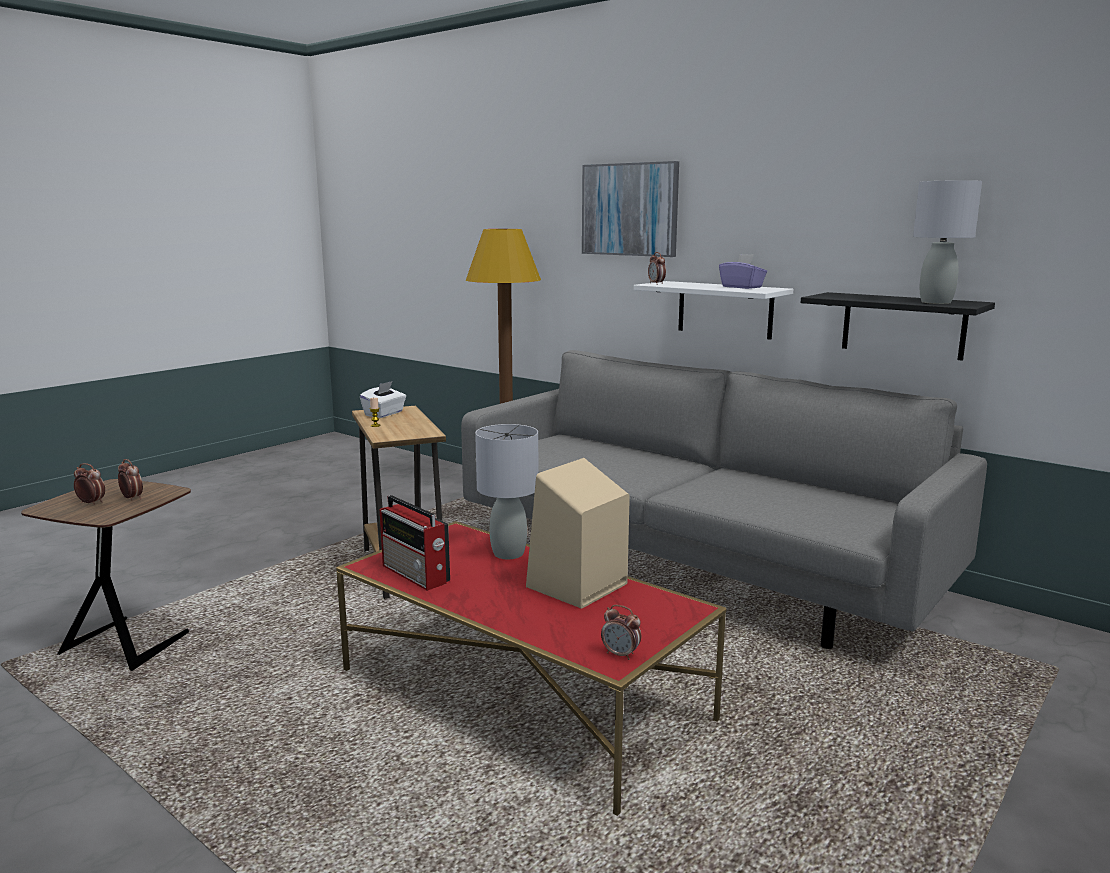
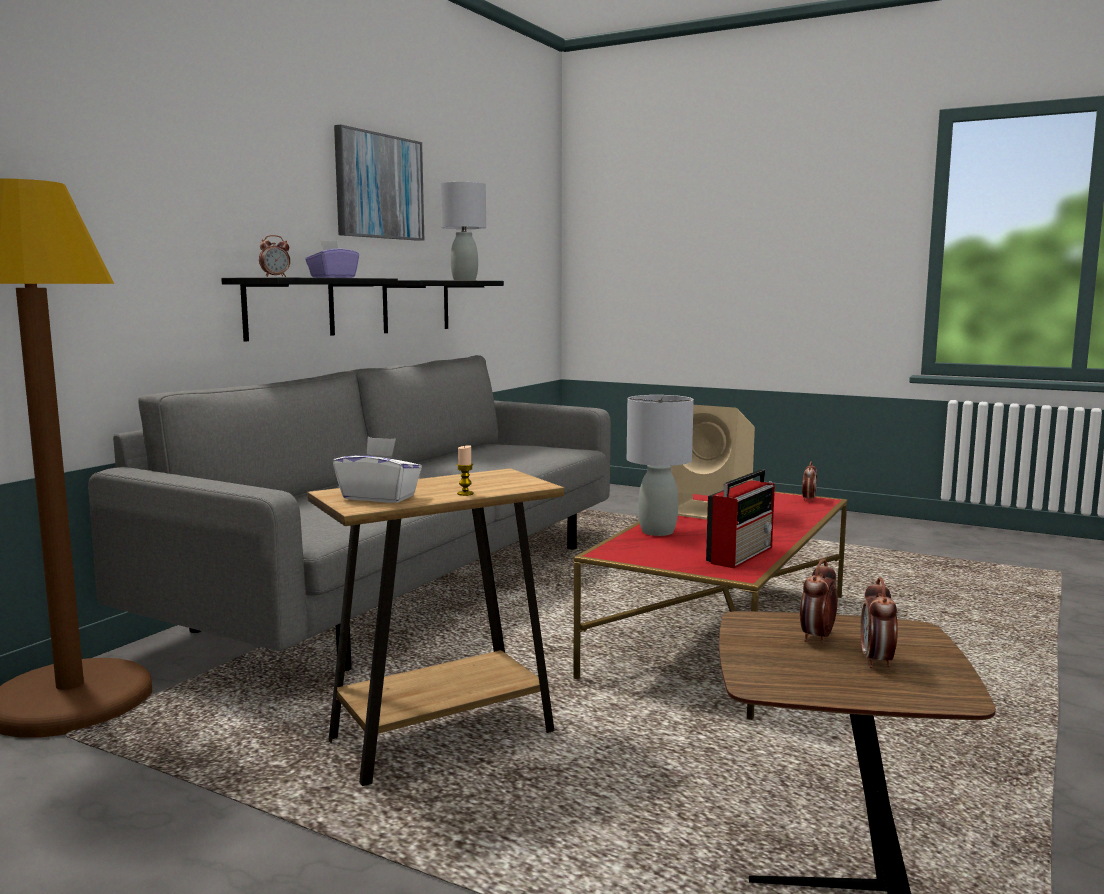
camera: 100 degrees left, 5 degrees down
(630, 209) = (162, 174): picture -> picture (379, 186)
(725, 309) = (289, 308): white shelf -> black shelf

